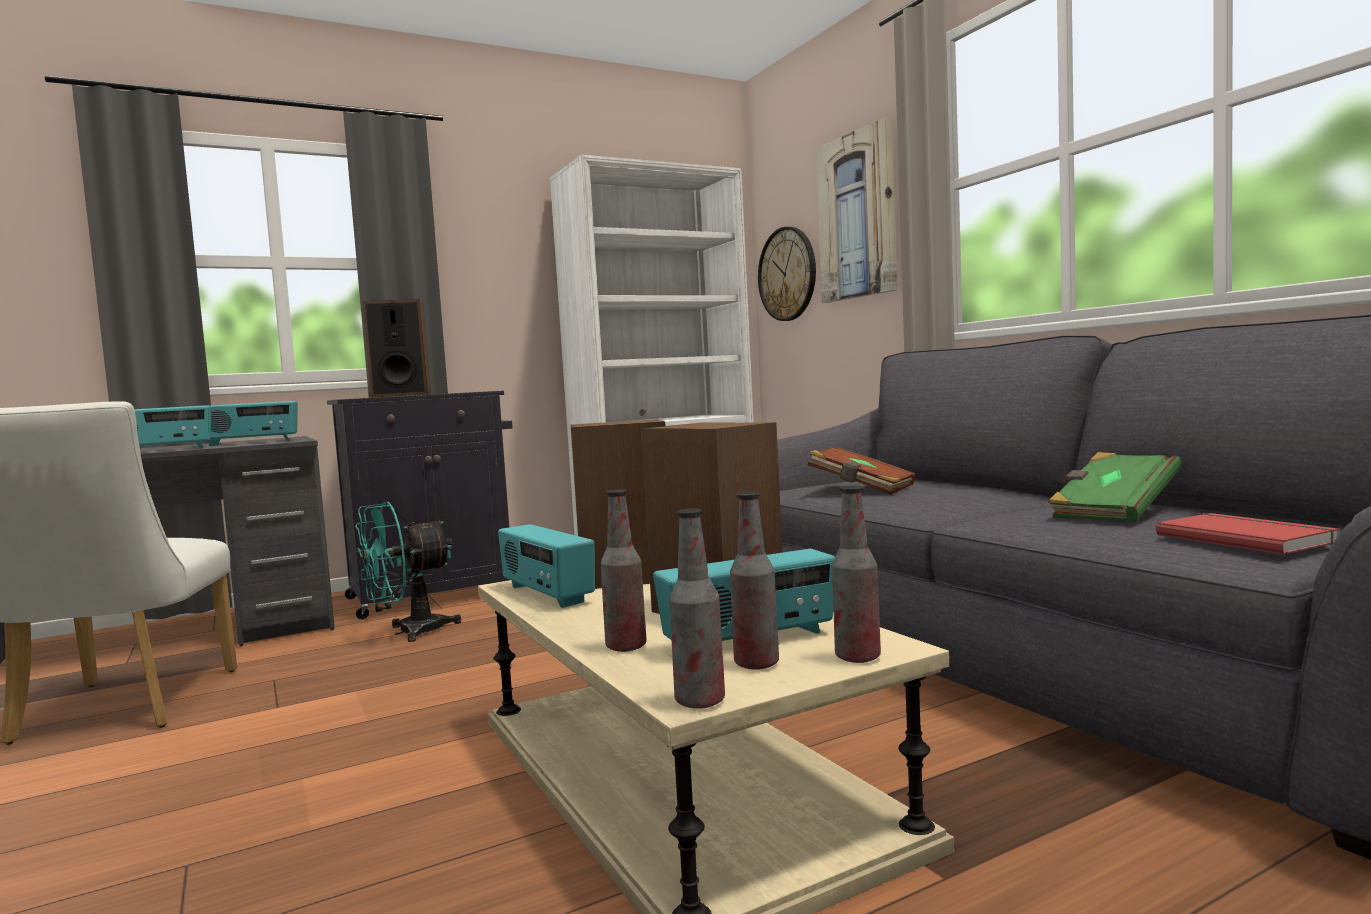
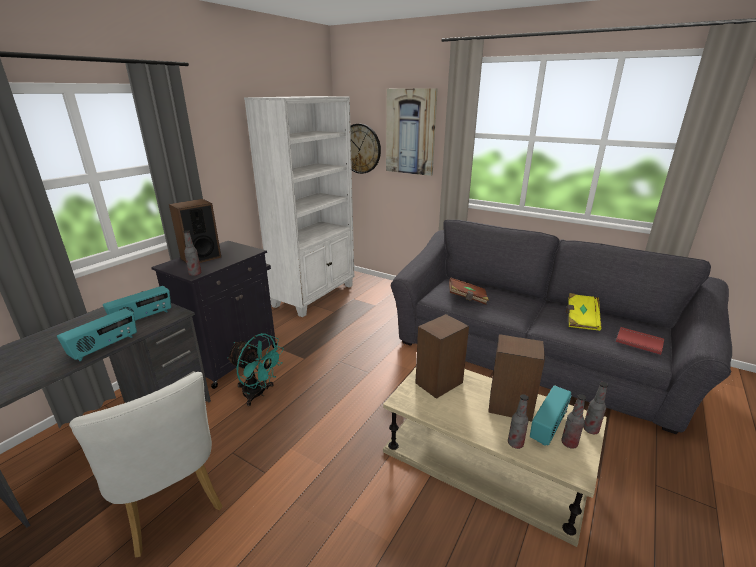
camera: 30 degrees left, 20 degrees up
(408, 632) = (258, 394): turquoise fan -> turquoise fan turned 90 degrees counterclockwise
(546, 595) = (428, 407): radio -> none
(700, 701) = (583, 474): bottle -> bottle (195, 274)
(1112, 512) = (580, 319): green book -> yellow book

